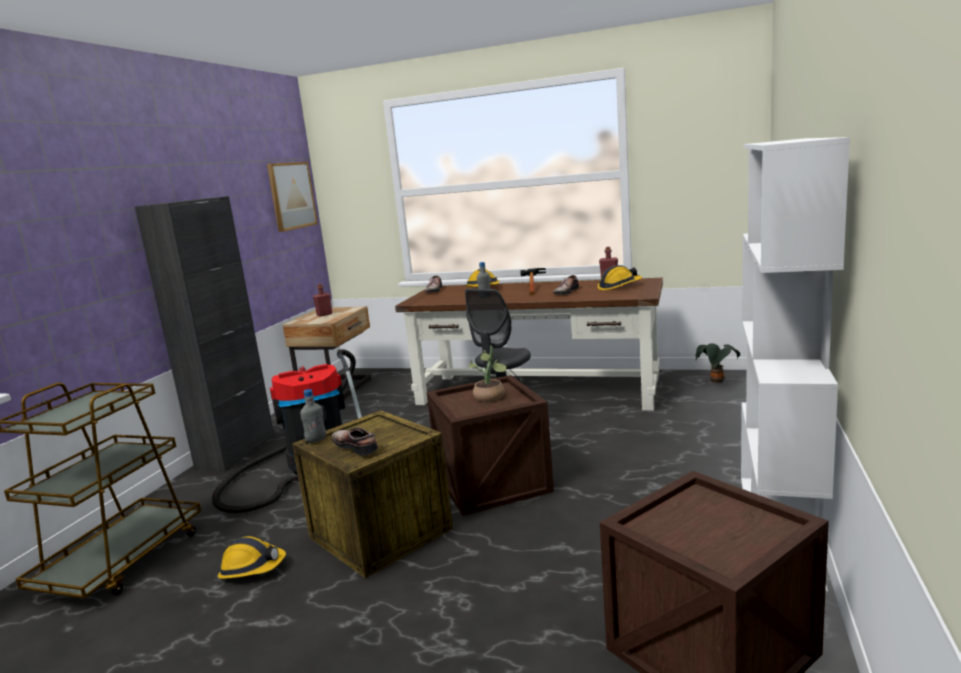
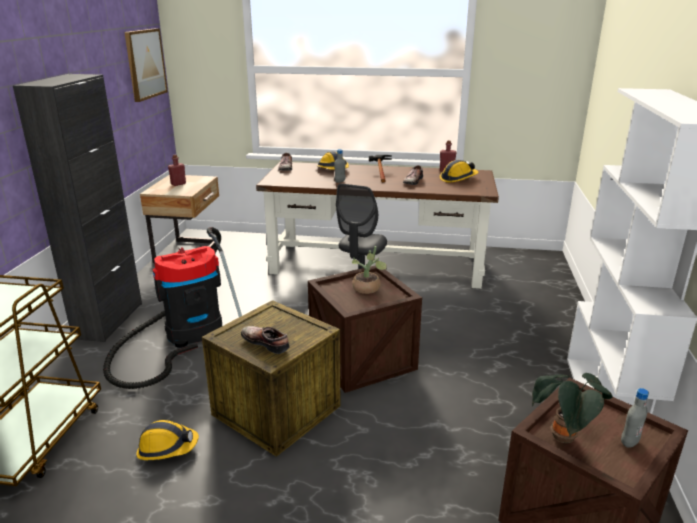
camera: 10 degrees left, 10 degrees up
(316, 440) = (224, 334): grey bottle -> grey bottle (629, 442)
(717, 382) = (527, 261): potted plant -> potted plant (563, 439)

